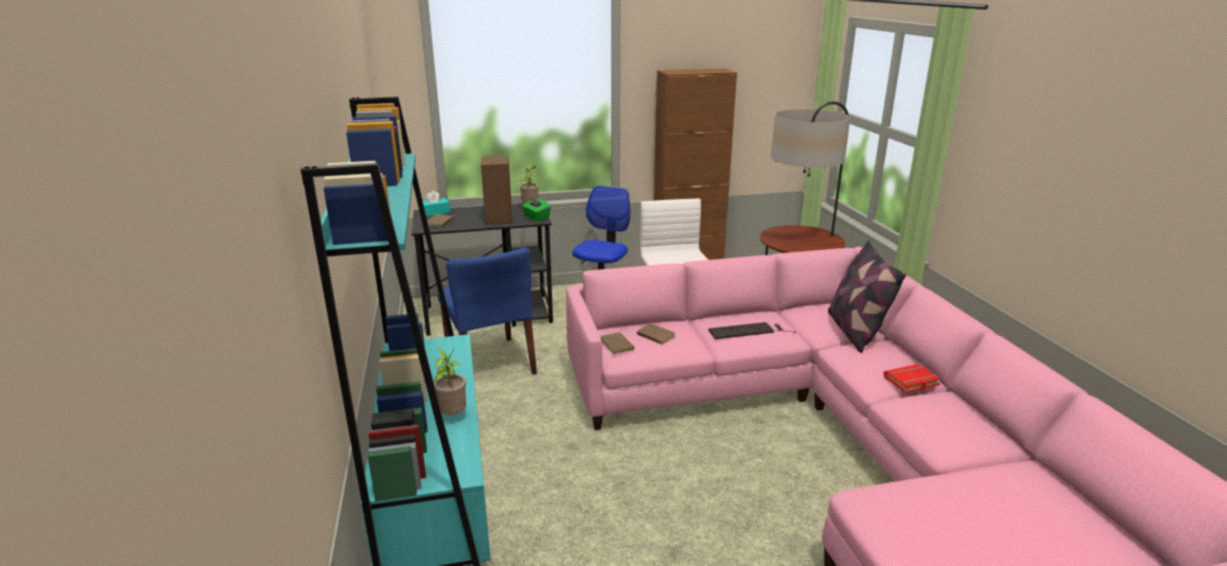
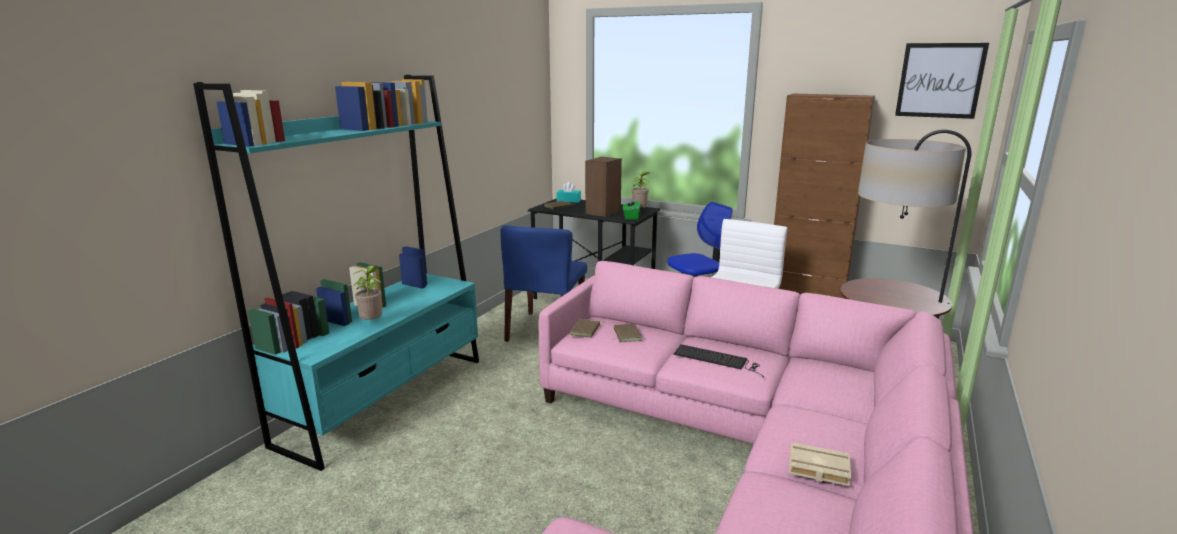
camera: 40 degrees right, 5 degrees down
(770, 52) = (940, 80): none -> picture
(855, 331) = (839, 401): pillow -> none
(911, 382) = (817, 469): red book -> beige book

